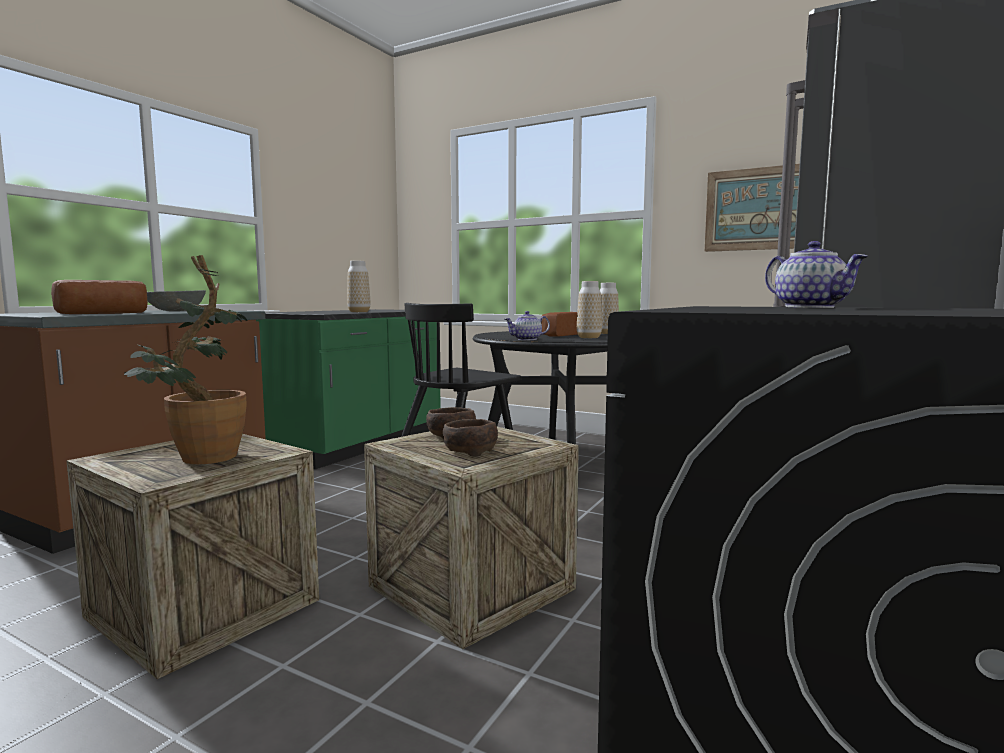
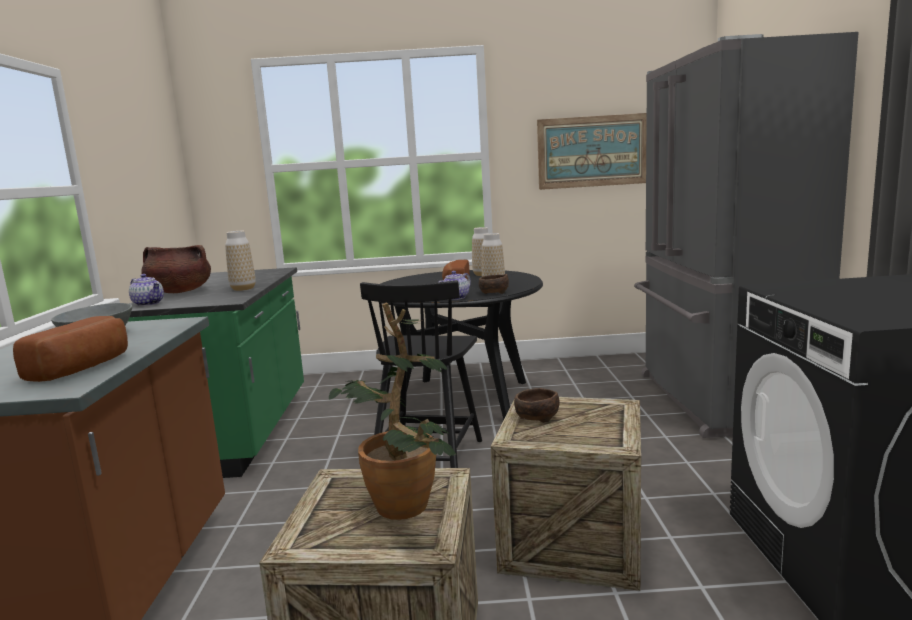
camera: 30 degrees left, 5 degrees up
(321, 311) = (179, 292): none -> brown cooking pot
(469, 451) = (588, 429): brown bowl -> brown bowl (493, 292)
(811, 307) = (846, 287): teapot -> teapot (149, 303)

